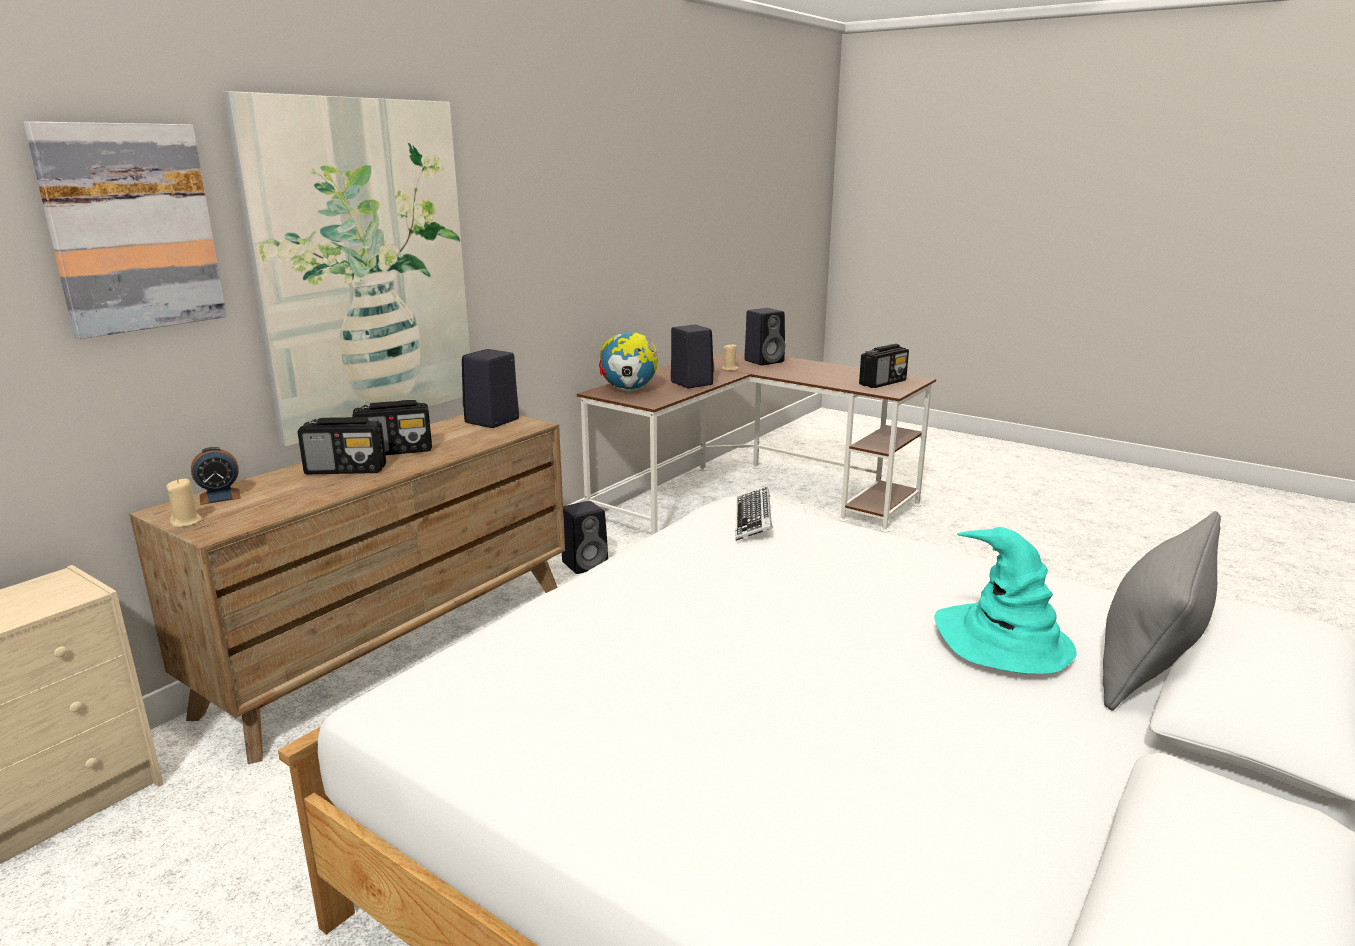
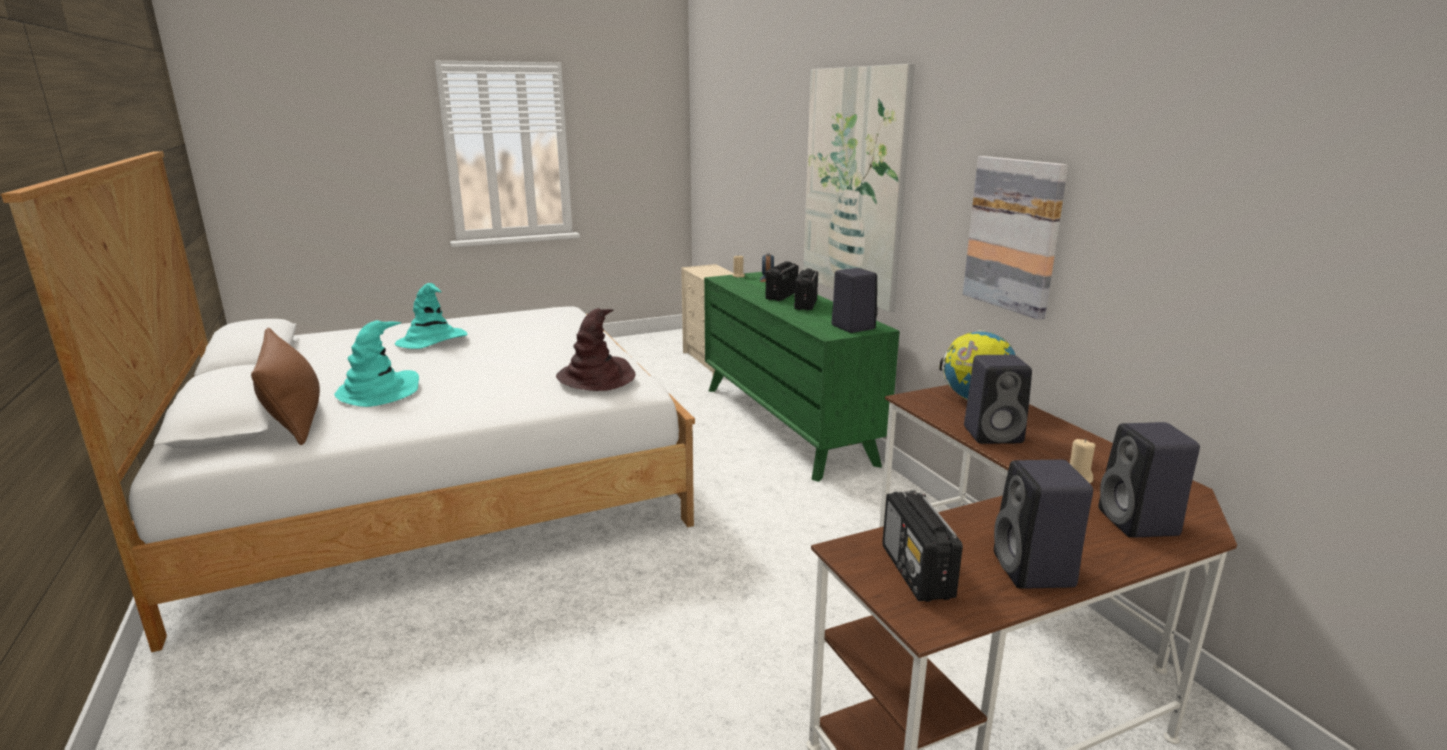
camera: 120 degrees right, 0 degrees up
(132, 228) = (784, 139): picture -> picture (1014, 235)
(397, 647) = (786, 424): brown dresser -> green dresser
(586, 564) = (863, 503): black speaker -> black speaker (1035, 572)
(753, 520) = (596, 377): keyboard -> brown hat
(777, 734) = (432, 340): none -> turquoise hat
(1150, 657) = (294, 418): grey pillow -> brown pillow

